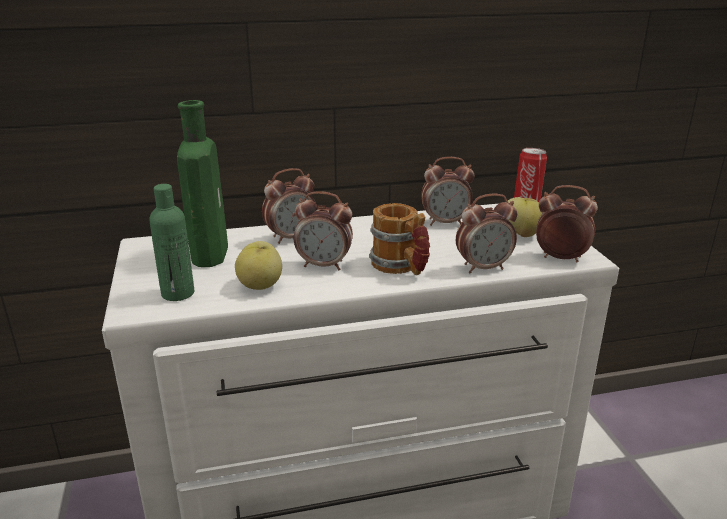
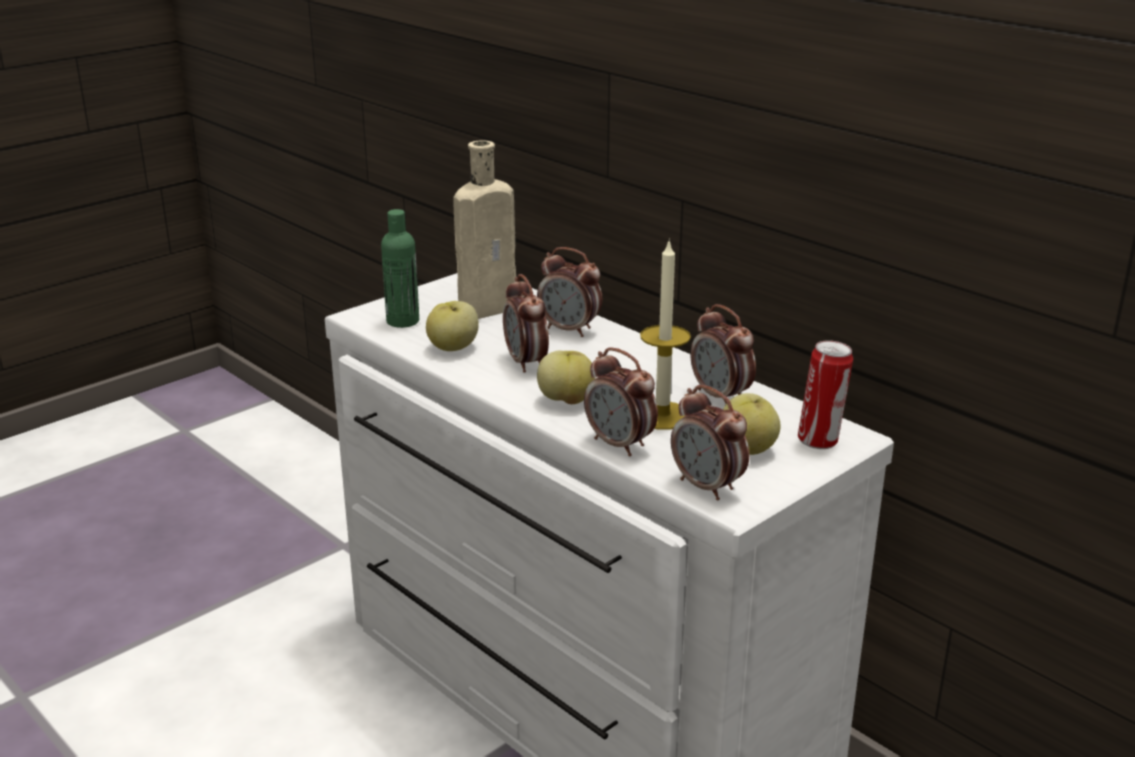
camera: 60 degrees right, 0 degrees up
(210, 253) = (492, 307): green bottle -> beige bottle
(401, 267) = (566, 400): mug -> apple
(454, 245) = (662, 415): none -> candle
(560, 258) = (707, 487): alarm clock -> alarm clock turned 150 degrees clockwise

